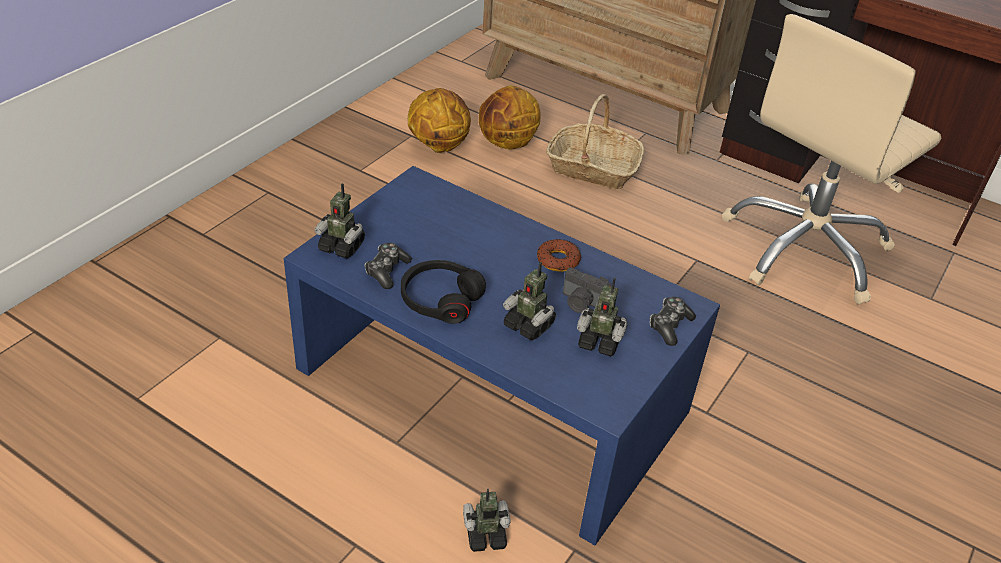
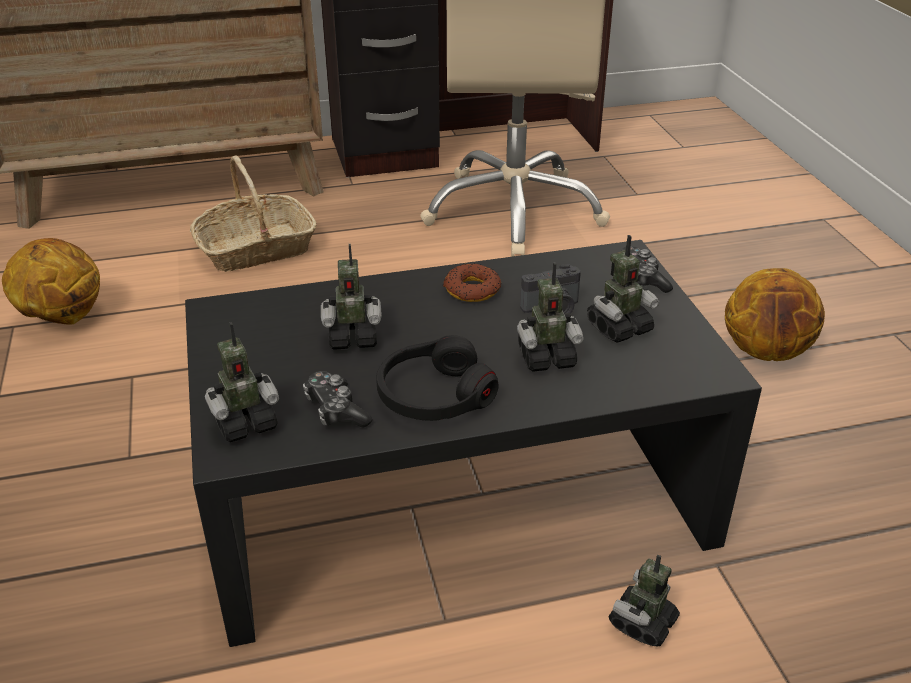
camera: 45 degrees left, 5 degrees down
(454, 241) = (353, 337): none -> toy robot
(492, 389) = (454, 495): blue coffee table -> black coffee table
(507, 144) = (138, 274): basketball -> basketball (766, 352)

